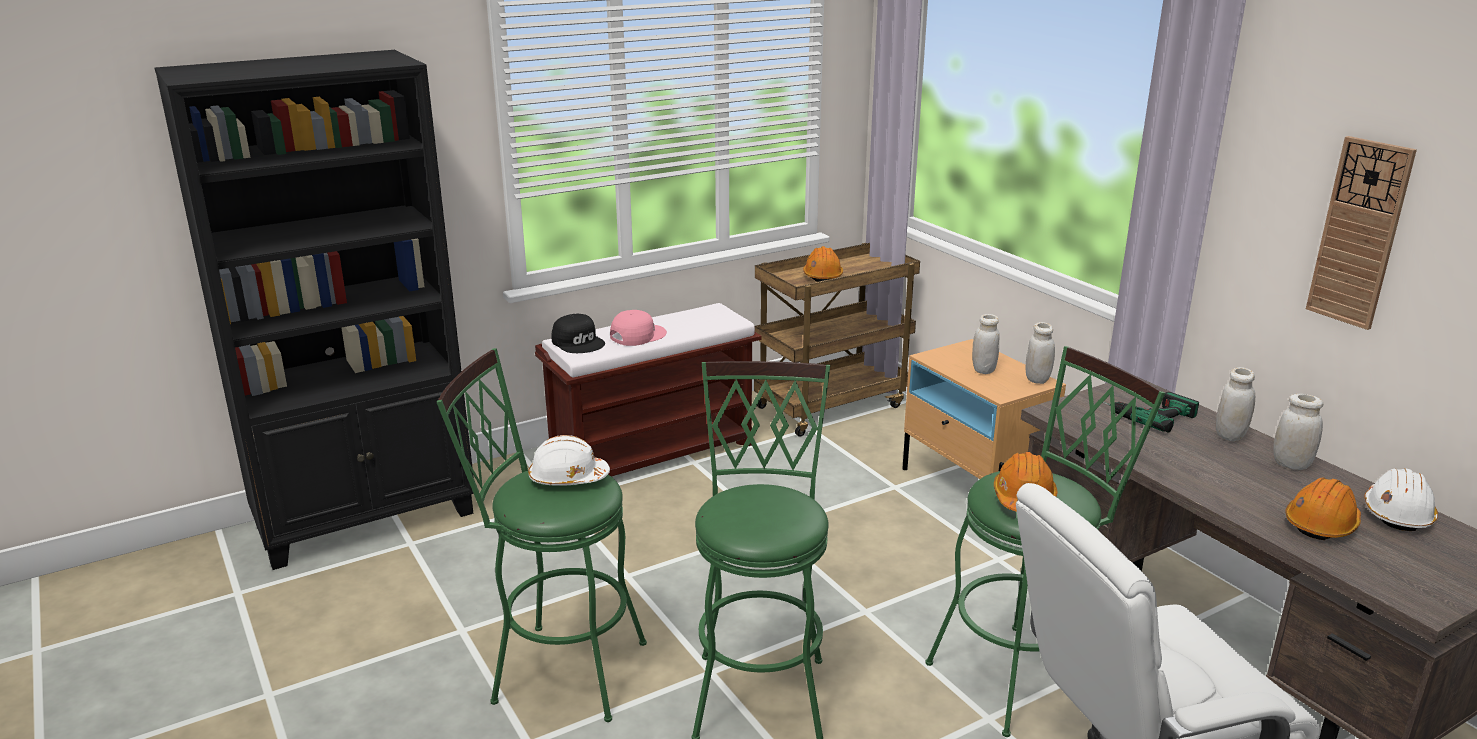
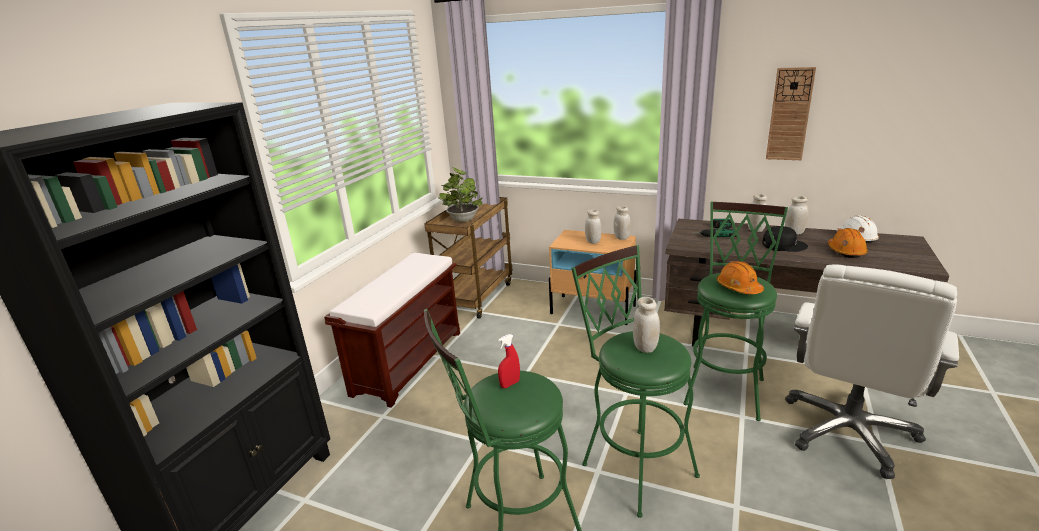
camera: 35 degrees left, 0 degrees up
(568, 478) = (510, 384): white hard hat -> red spray bottle
(578, 342) = (358, 303): black cap -> black cap (783, 245)
(637, 335) = (391, 286): pink cap -> none
(764, 508) = (645, 347): none -> white jar
(822, 275) = (463, 219): orange hard hat -> potted plant

